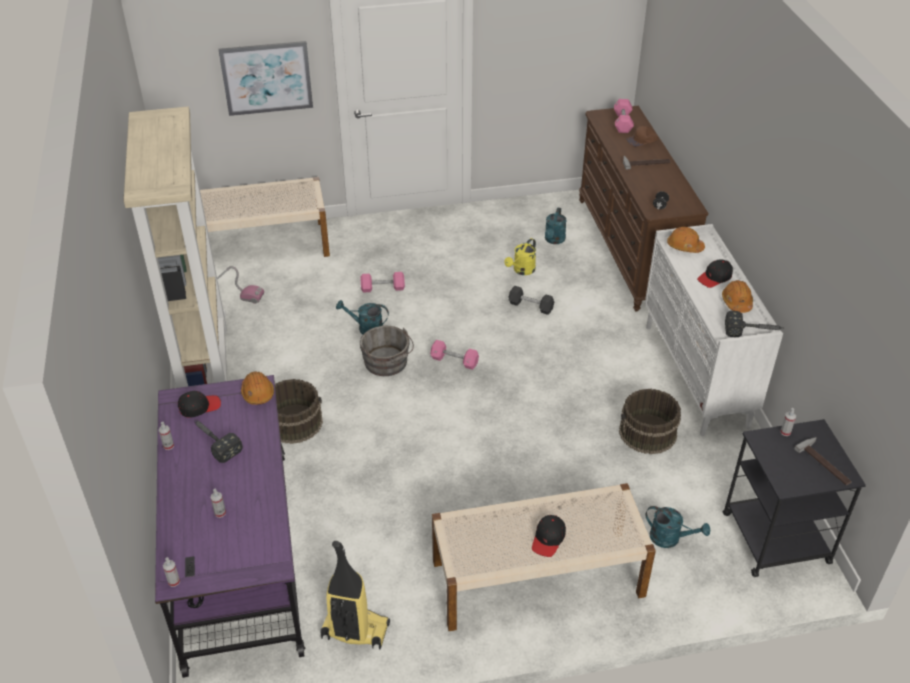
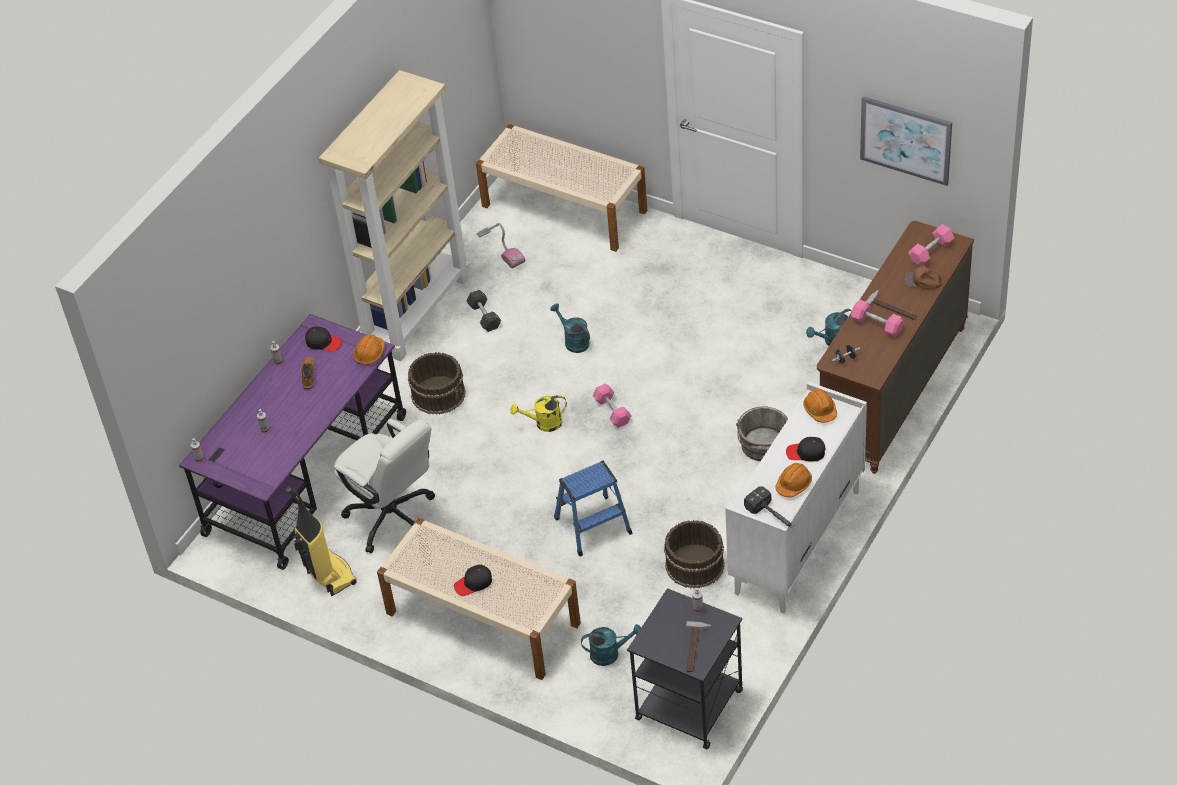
camera: 45 degrees right, 5 degrees up
(214, 441) = (308, 375): hammer -> boot
(267, 78) = (602, 57): picture -> picture (906, 140)
(366, 544) = (395, 520): none -> white office chair
(383, 288) = (627, 309): pink dumbbell -> pink dumbbell (877, 325)
(387, 363) = (557, 383): grey bucket -> grey bucket (763, 447)
(522, 271) = (766, 357): yellow watering can -> yellow watering can (543, 424)
(530, 306) = (733, 396): black dumbbell -> black dumbbell (484, 316)
(537, 449) = (592, 525): none -> blue step ladder
(670, 538) = (610, 653): turquoise watering can -> turquoise watering can turned 75 degrees counterclockwise

